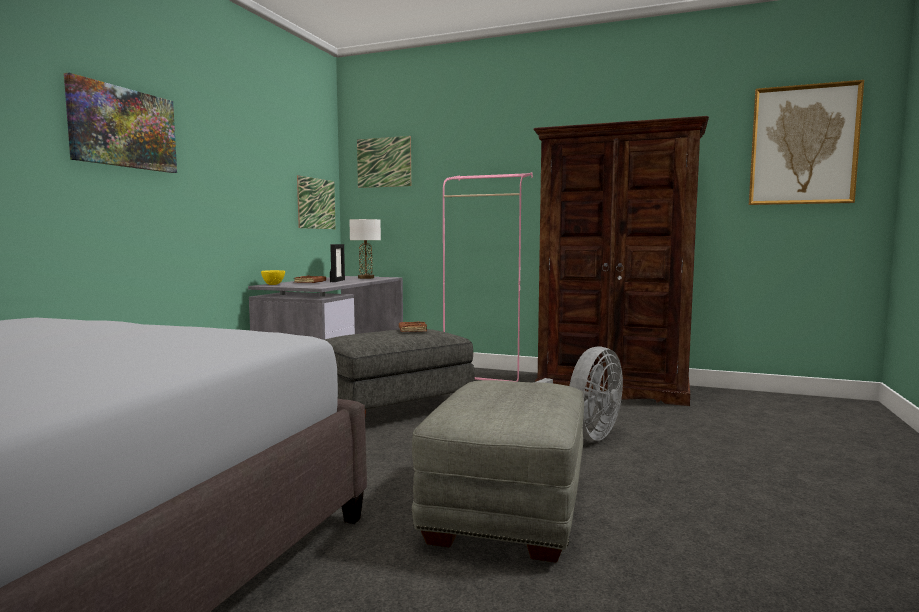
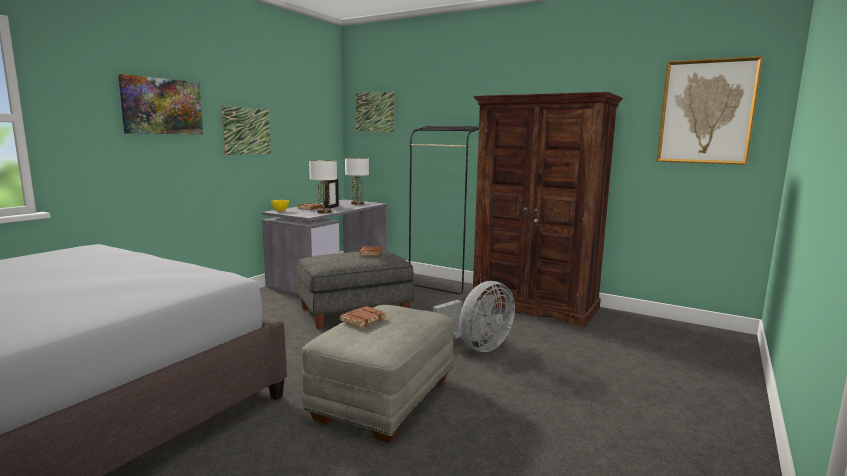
camera: 10 degrees right, 5 degrees up
(316, 203) = (321, 145): picture -> picture (246, 131)
(334, 284) = (324, 212): none -> table lamp
(475, 394) = (362, 319): none -> brown book
(487, 375) = (443, 285): pink clothes rack -> black clothes rack

